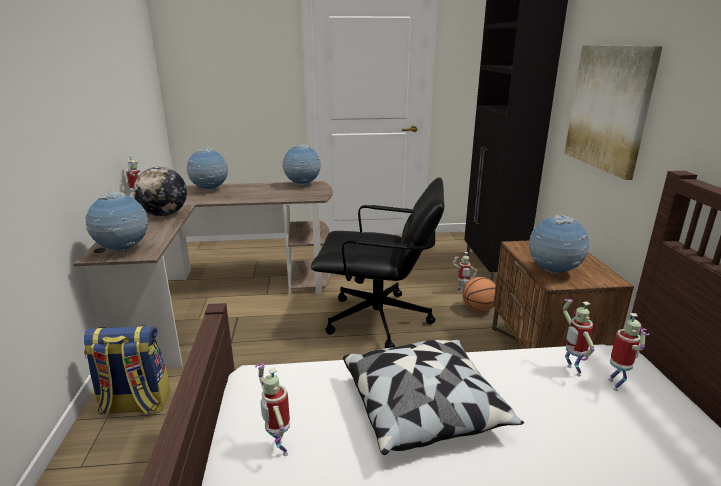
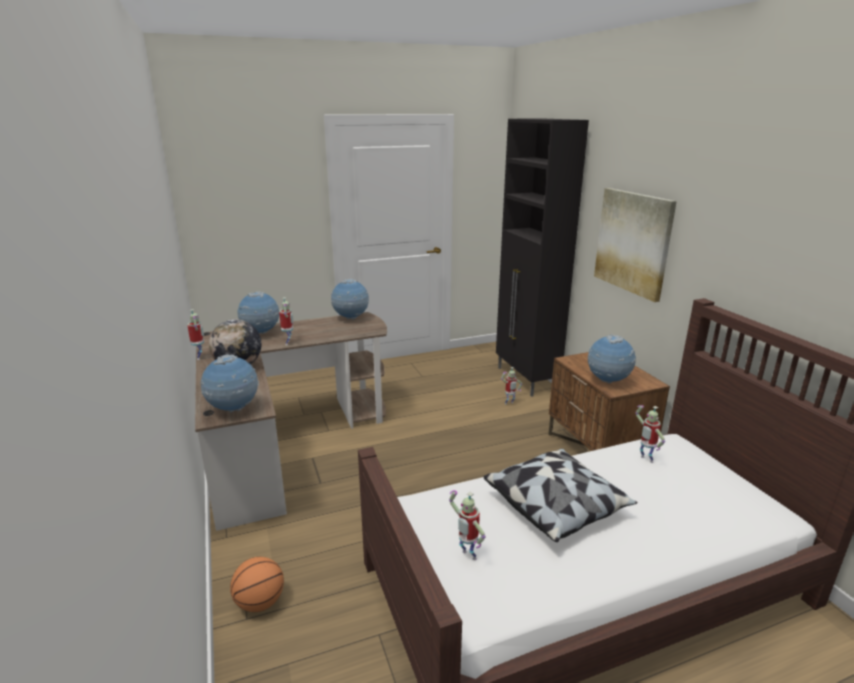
camera: 15 degrees left, 0 degrees up
(135, 404) = (262, 556): backpack -> none
(379, 320) = (449, 441): black office chair -> none
(478, 309) = (530, 418): basketball -> basketball (260, 602)
(616, 385) = (679, 465): toy robot -> toy robot (289, 343)

